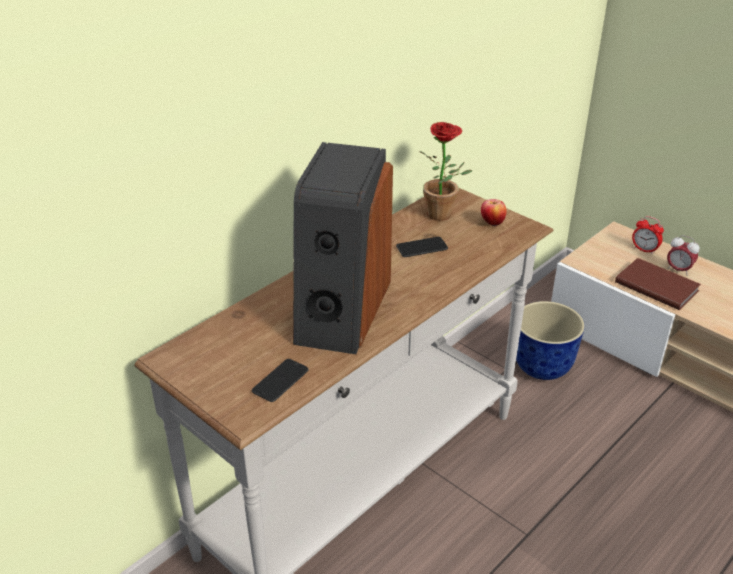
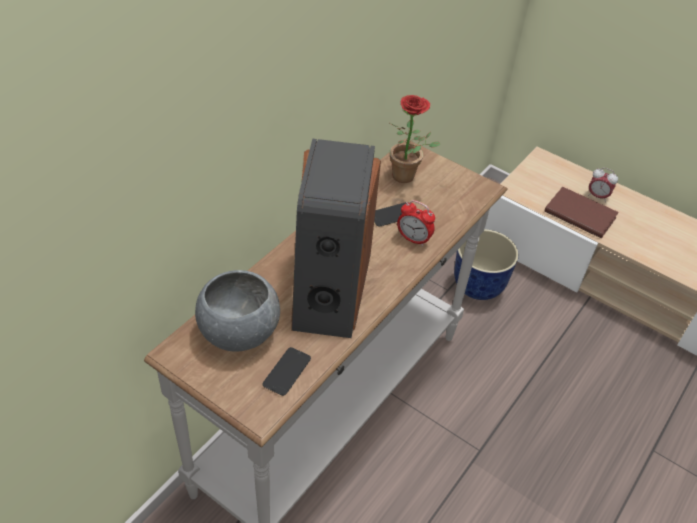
camera: 10 degrees left, 10 degrees up
(237, 342) = (239, 330): none -> grey bowl
(492, 224) = (453, 185): apple -> none
(644, 250) = (566, 176): alarm clock -> alarm clock (413, 239)

